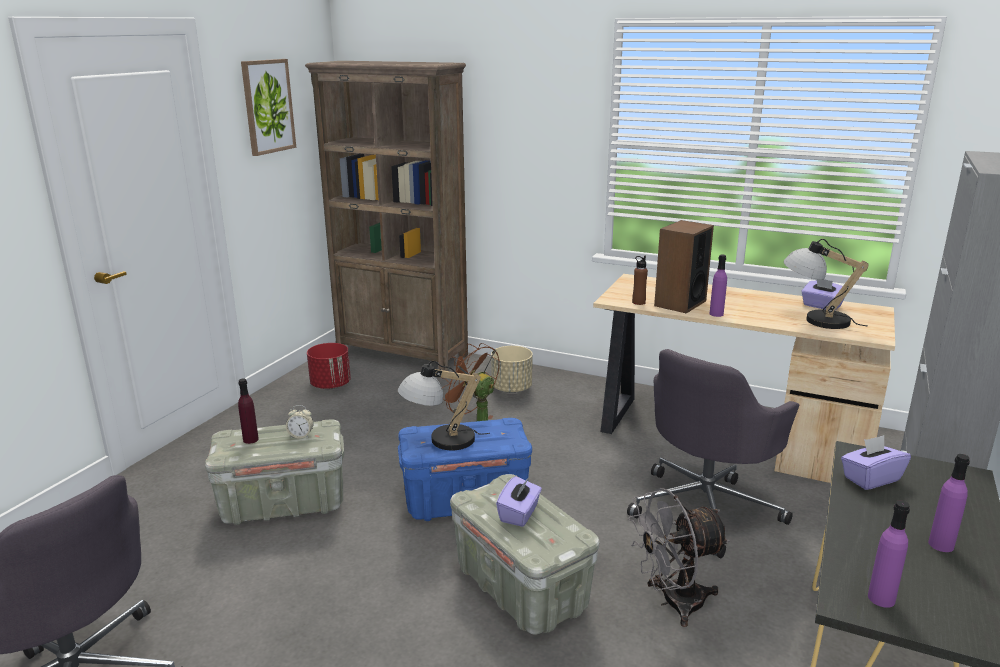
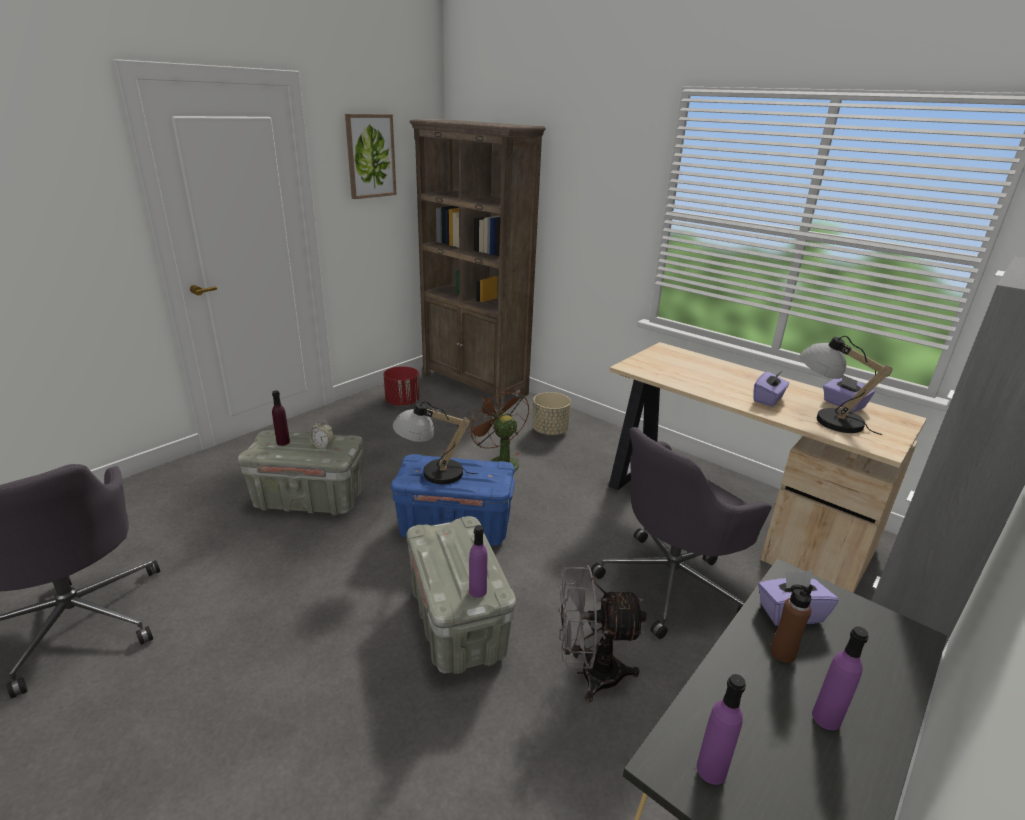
camera: 15 degrees right, 5 degrees up
(519, 514) = (456, 559): purple tissue box -> purple tissue box (768, 399)
(638, 302) = (653, 373): brown bottle -> brown bottle (782, 653)
(679, 303) = (693, 380): speaker -> none
(716, 314) = (723, 396): purple bottle -> purple bottle (478, 591)

